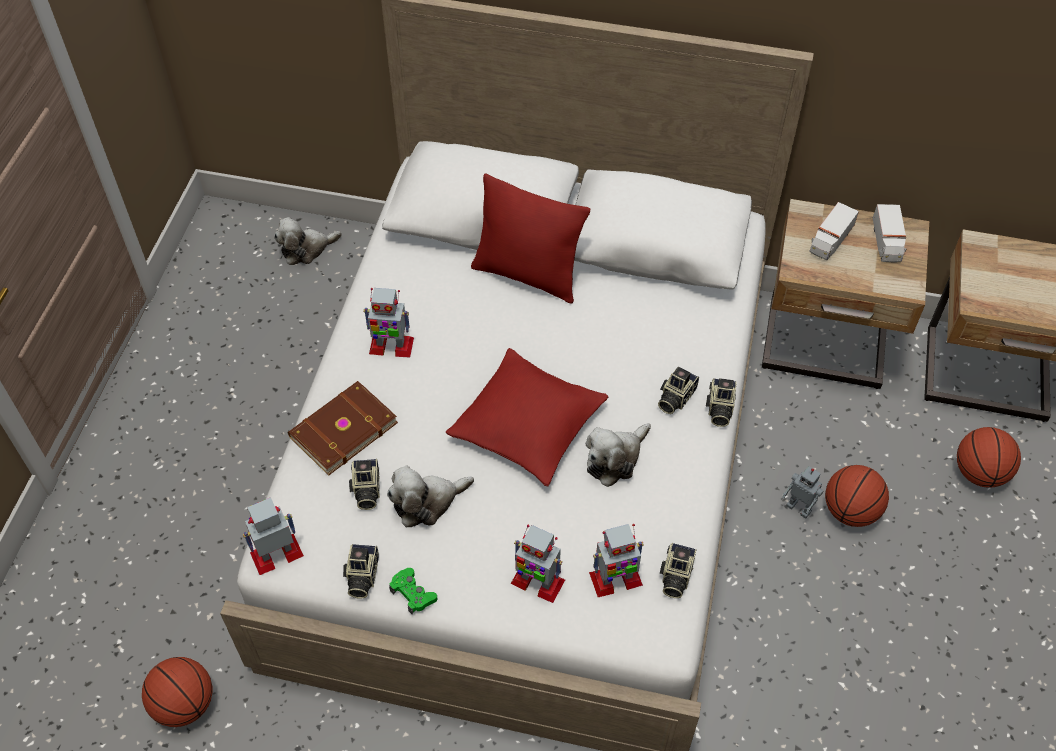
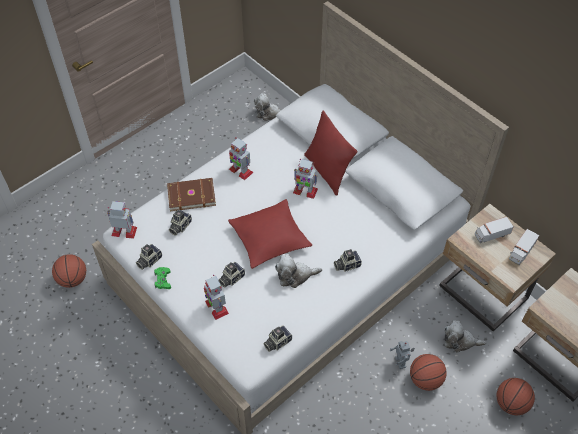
camera: 35 degrees right, 0 degrees up
(427, 502) = (200, 246): plush toy -> plush toy (460, 341)
(615, 579) = (250, 327): toy robot -> toy robot (305, 191)
(719, 409) = (363, 282): camera -> camera (231, 278)

